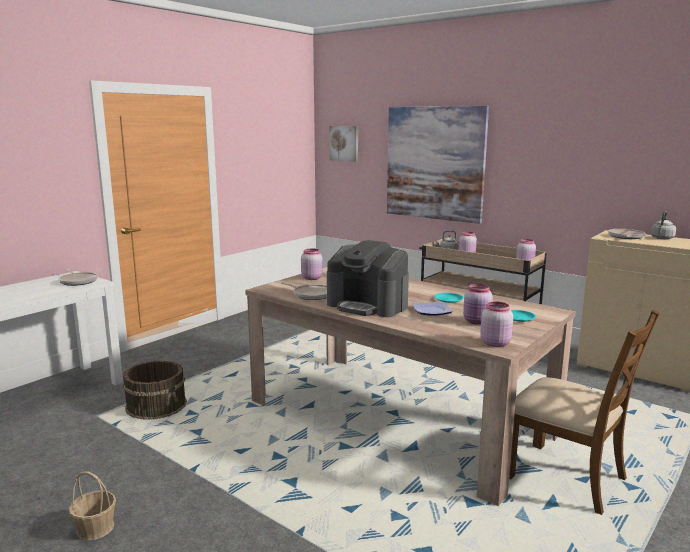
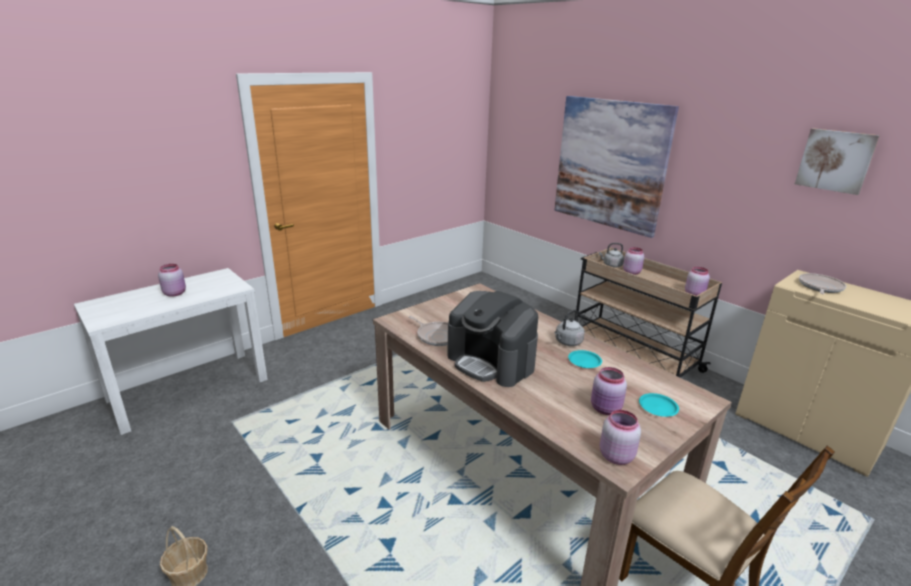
camera: 10 degrees right, 10 degrees up
(78, 281) = (222, 285): frying pan -> none
(157, 406) = (289, 415): brown bucket -> none
(311, 278) = (447, 305): pink jar -> pink jar (175, 293)
(344, 143) = (517, 130): picture -> picture (835, 160)
(432, 311) = (559, 382): plate -> none
(662, 238) = (866, 294): grey kettle -> grey kettle (567, 342)

